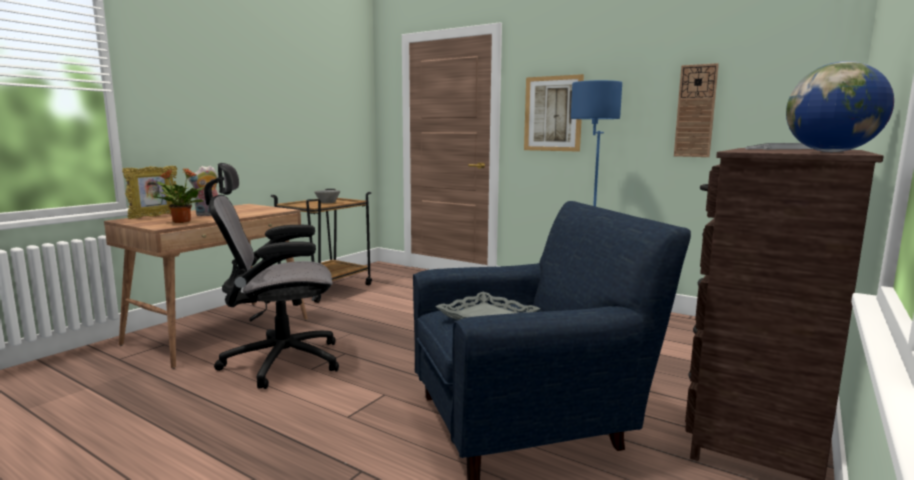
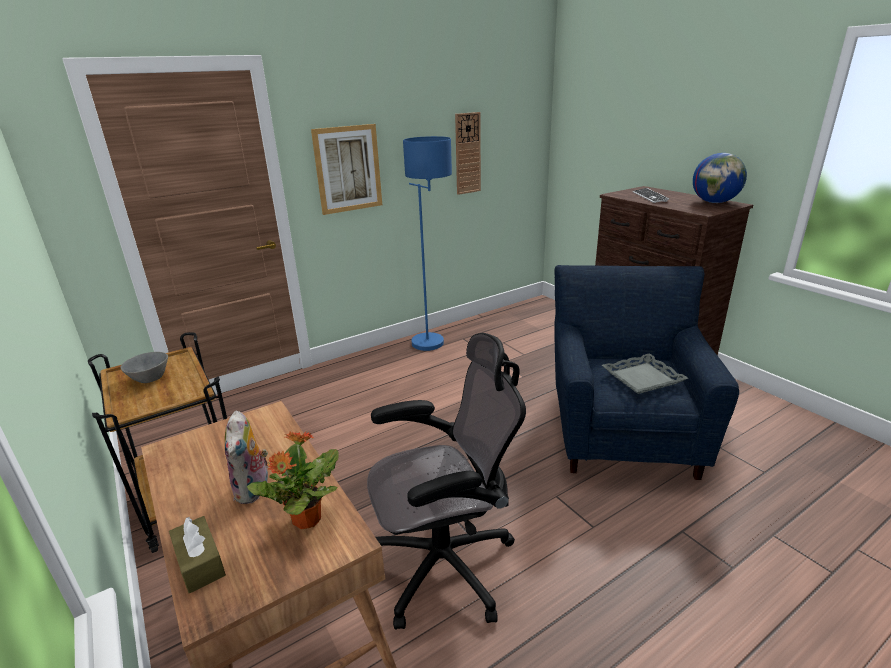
camera: 65 degrees left, 15 degrees up
(155, 216) = (200, 562): picture frame -> brown tissue box
(282, 362) = (445, 565): office chair -> office chair turned 120 degrees counterclockwise

